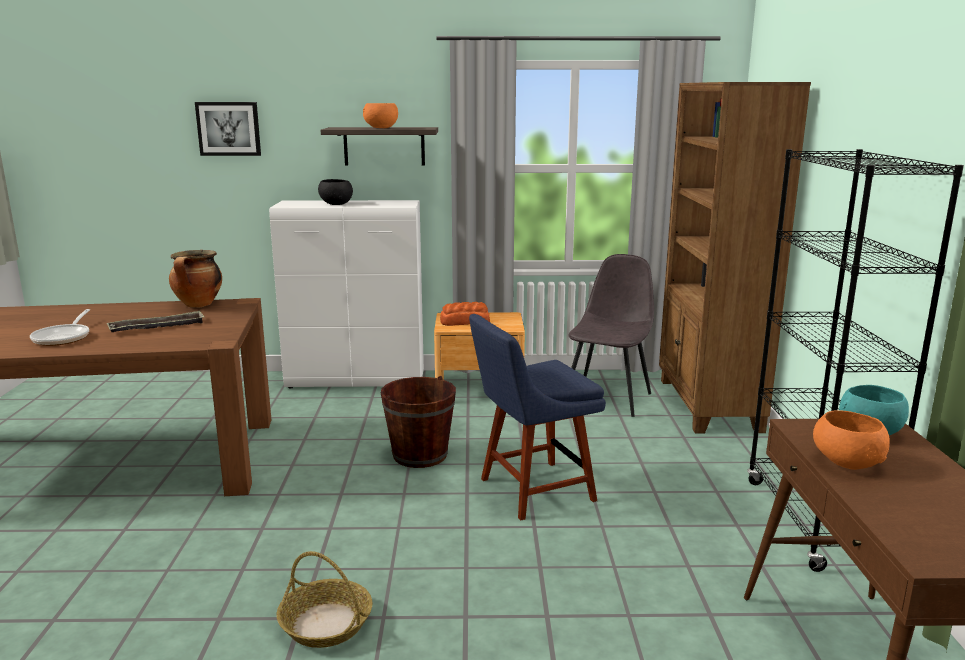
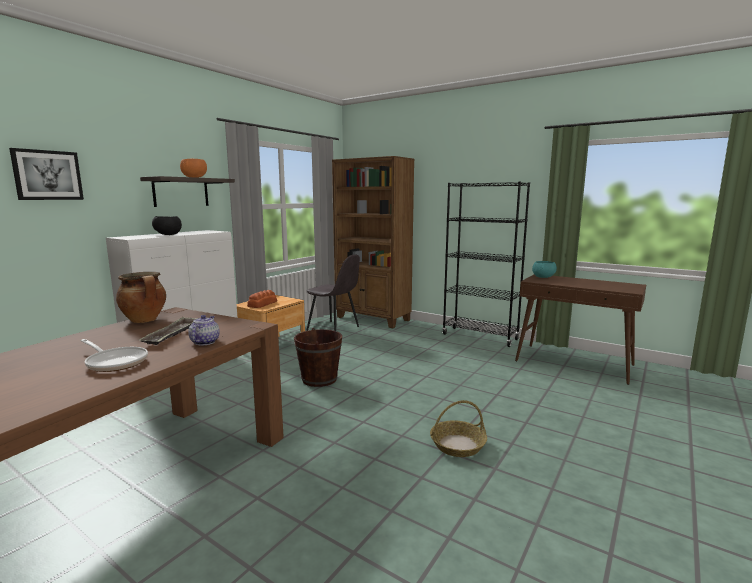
camera: 55 degrees left, 5 degrees down
(141, 343) = (205, 342): none -> teapot
(531, 491) = (395, 367): blue chair -> none
(607, 398) = (334, 329): grey chair -> grey chair turned 150 degrees clockwise
(845, 463) = (564, 283): orange bowl -> none

